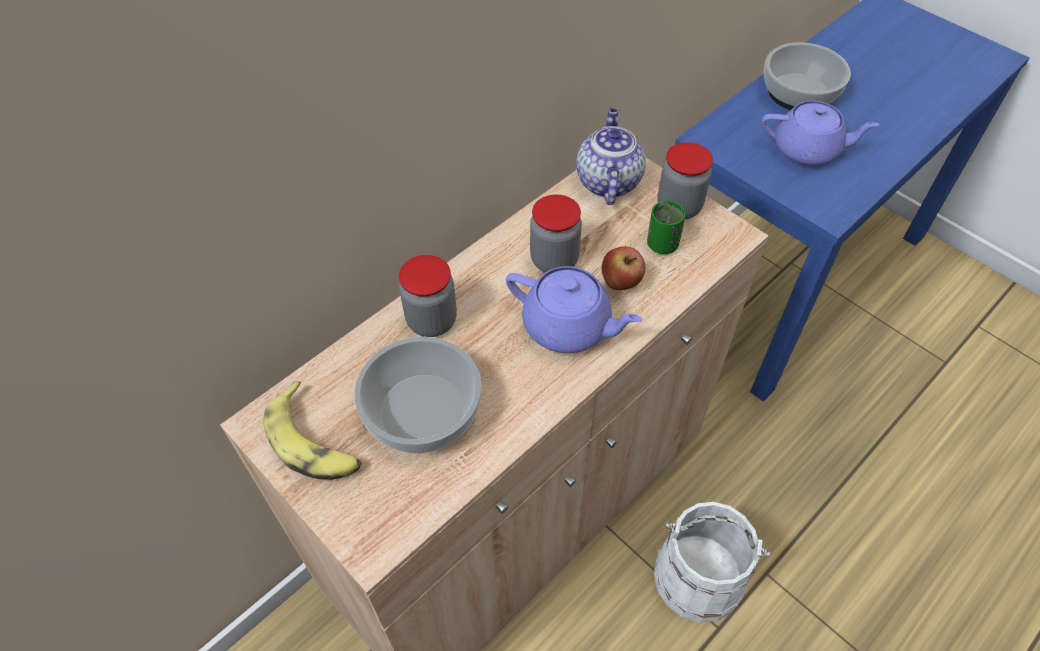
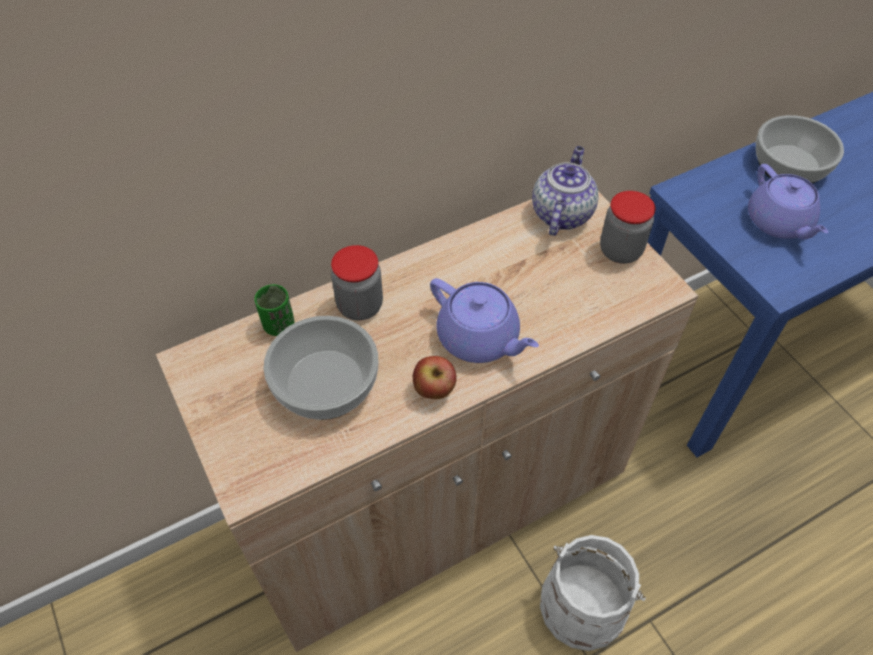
camera: 15 degrees right, 0 degrees up
(314, 443) = (226, 388): banana -> none
(554, 260) = (487, 275): jar -> none
(621, 283) = (541, 310): apple -> apple (434, 391)
(662, 244) = (592, 282): green cup -> green cup (278, 325)
(808, 150) = (779, 223): purple teapot -> purple teapot turned 45 degrees clockwise

